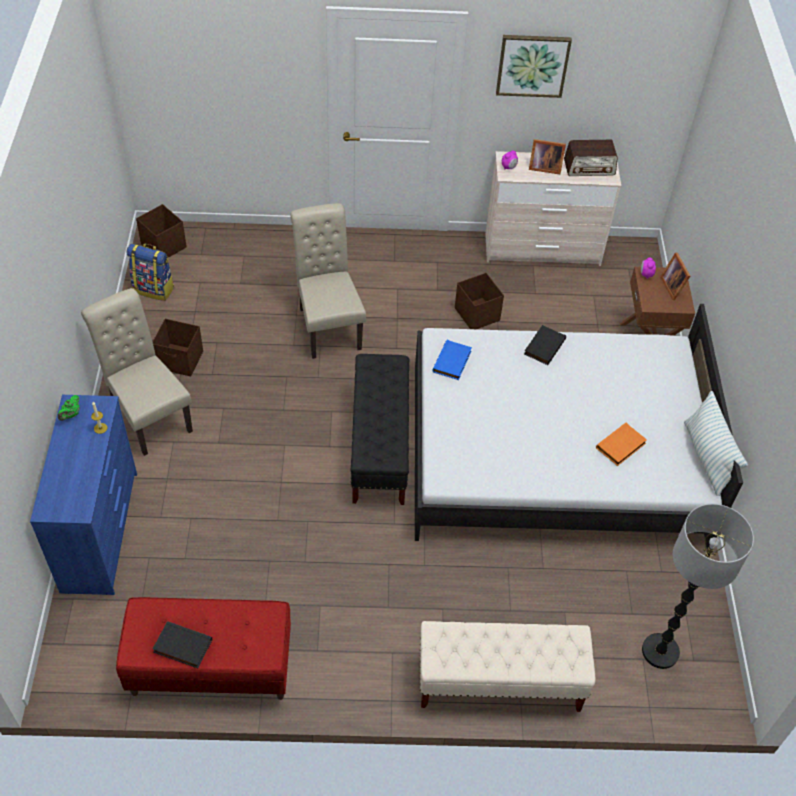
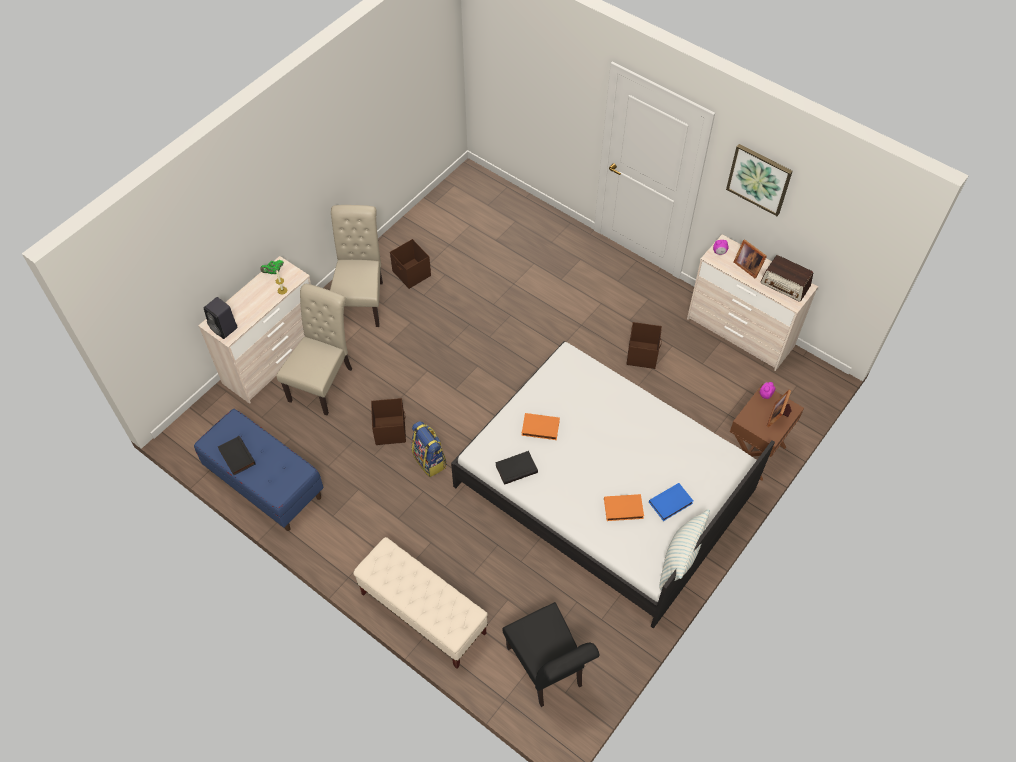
camera: 40 degrees right, 5 degrees up
(68, 506) = (225, 328): none -> black speaker
(101, 531) = (274, 359): blue dresser -> beige dresser
(154, 289) = (437, 214): backpack -> backpack (430, 460)
(163, 245) = (469, 185): brown storage box -> brown storage box (390, 430)
(210, 667) = (265, 484): red bench -> blue bench
(328, 325) = (528, 303): beige chair -> beige chair (323, 381)
(379, 447) = (486, 410): black bench -> none
(453, 362) = (561, 377): blue book -> blue book (671, 504)
(478, 420) = (540, 428): none -> orange book
(543, 346) = (637, 404): black book -> black book (516, 468)
(660, 652) = (547, 670): floor lamp -> black chair

